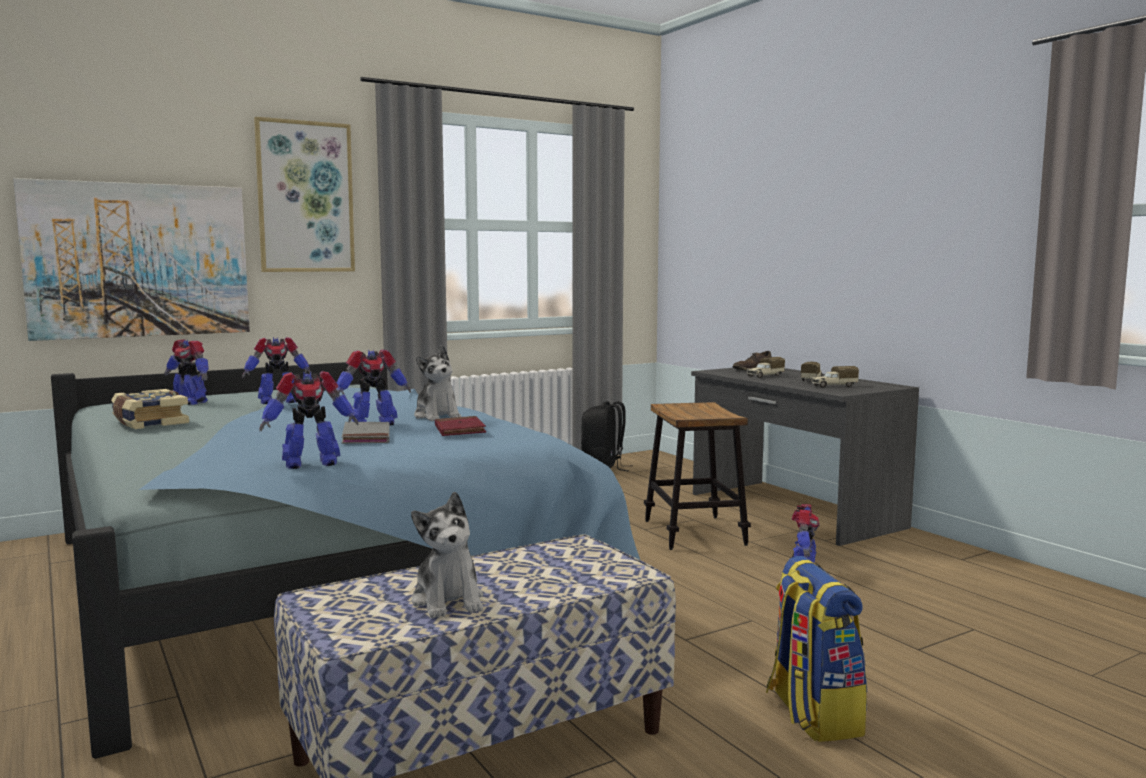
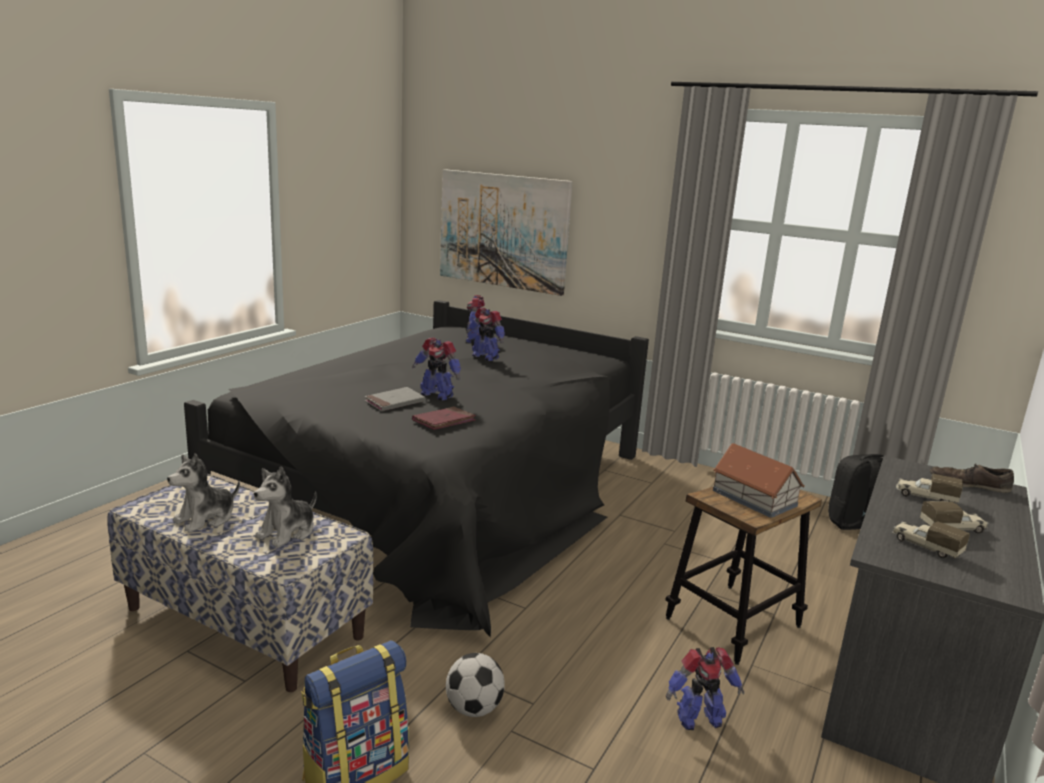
camera: 60 degrees right, 10 degrees up
(148, 423) = (401, 348): book -> none
(305, 197) = (620, 191): picture -> none
(310, 463) = (306, 406): toy robot -> none
(316, 580) = (445, 490): blue bed -> black bed
(437, 416) = (489, 405): plush toy -> plush toy (287, 532)
(696, 412) = (754, 497): none -> toy house
(746, 645) = (473, 709): none -> football

